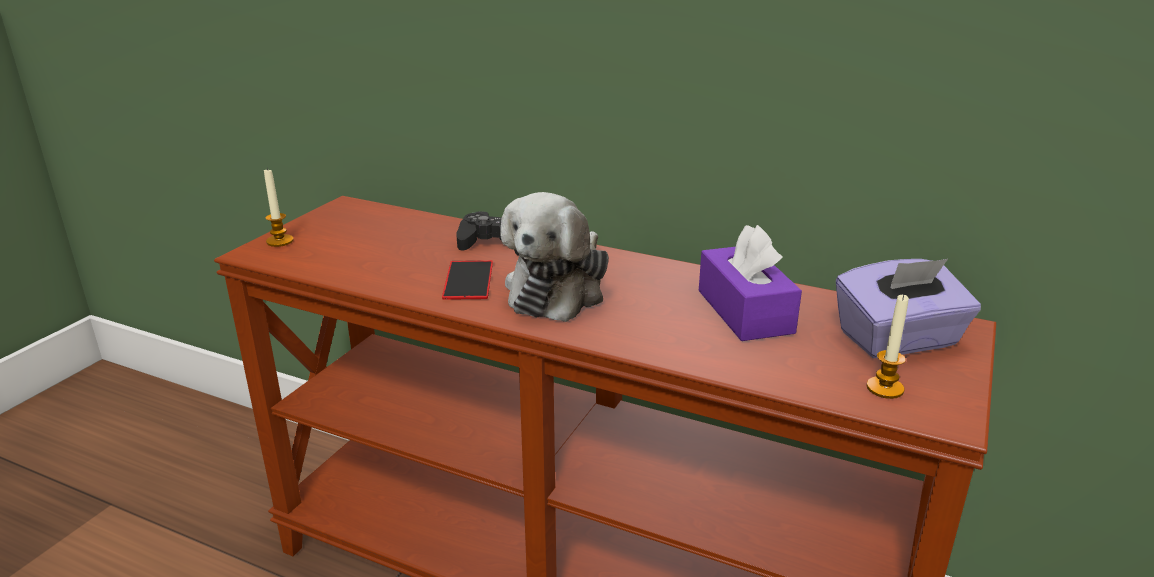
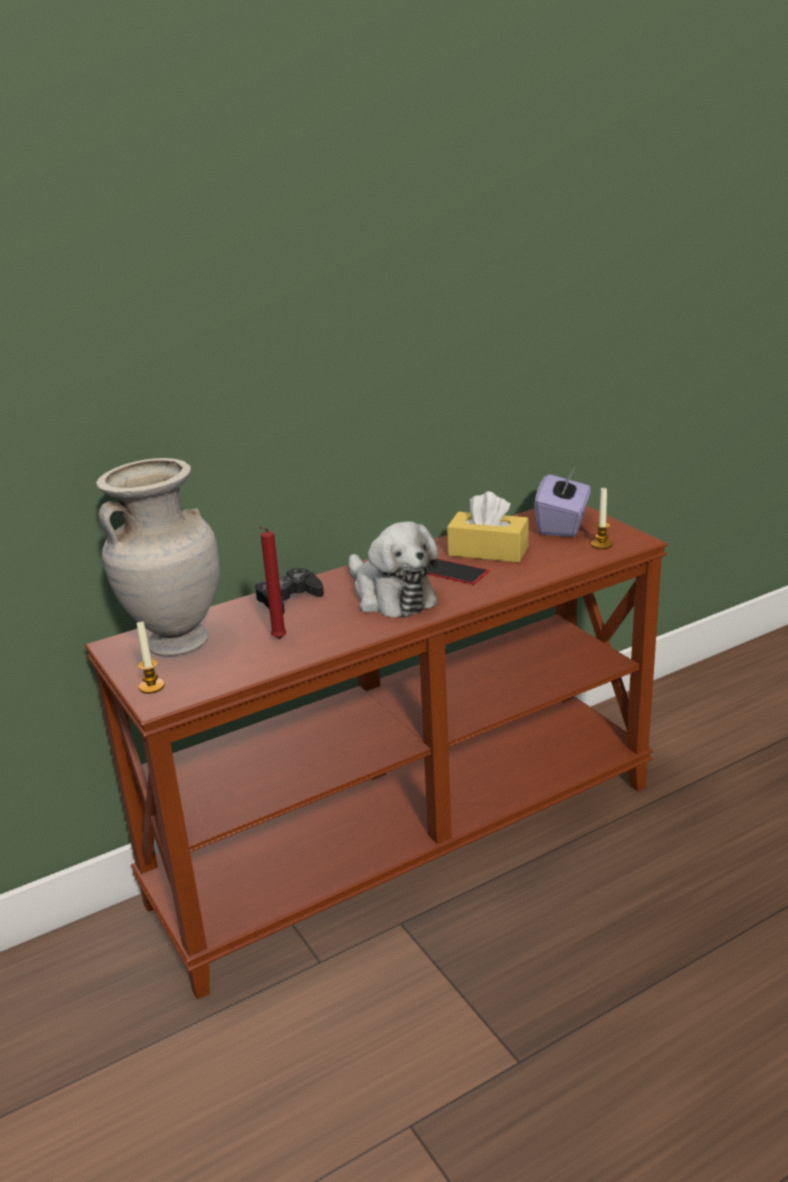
camera: 55 degrees left, 0 degrees up
(367, 225) = (176, 643): none -> beige vase
(407, 264) = (277, 640): none -> red candle
(468, 280) = (335, 623): phone -> phone (454, 572)
(745, 311) = (488, 551): purple tissue box -> yellow tissue box

